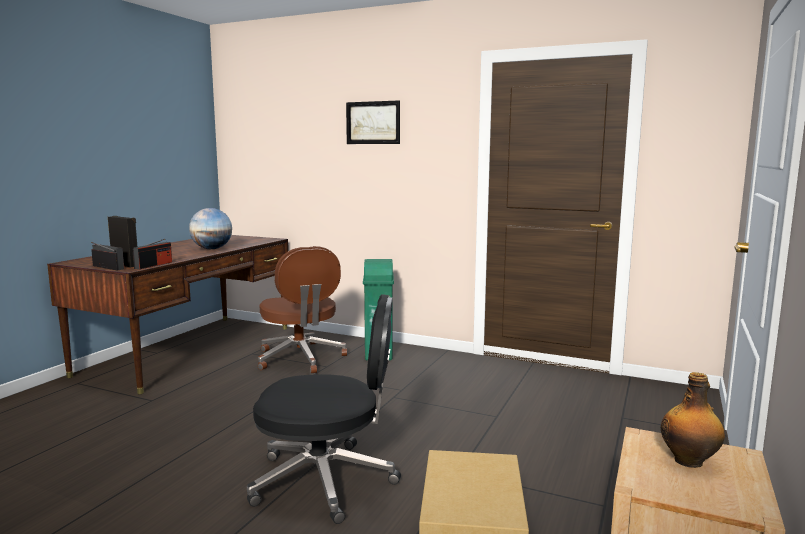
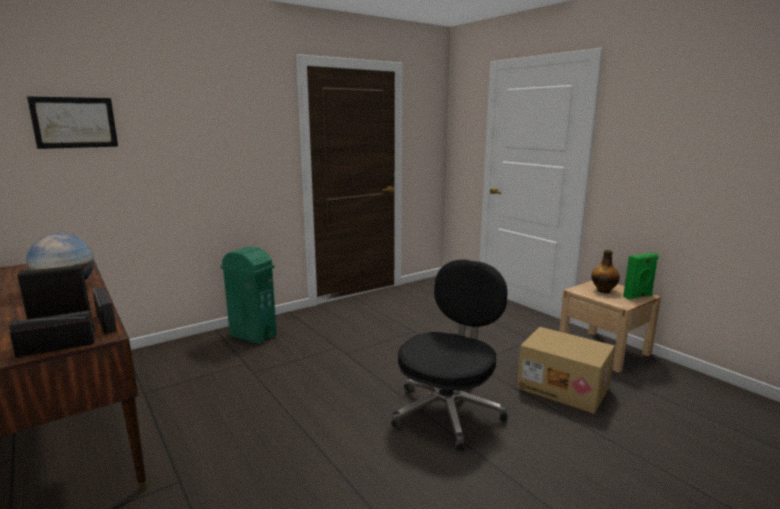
camera: 60 degrees left, 5 degrees up
(301, 358) = (205, 370): brown office chair -> none
(373, 122) = (195, 114): picture -> picture (75, 122)
(724, 500) = (638, 296): none -> green speaker

